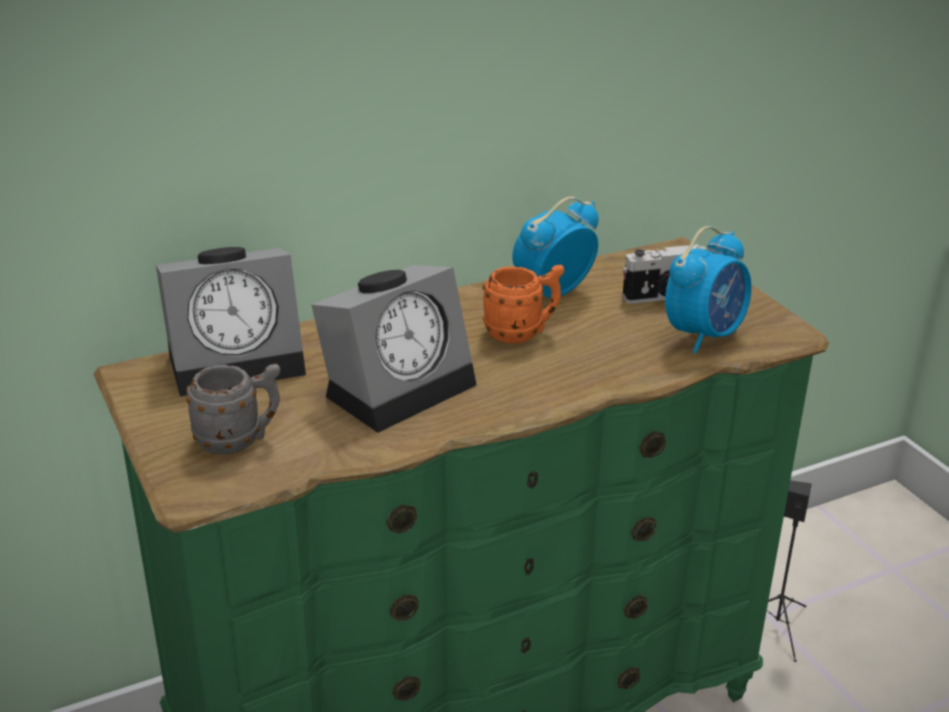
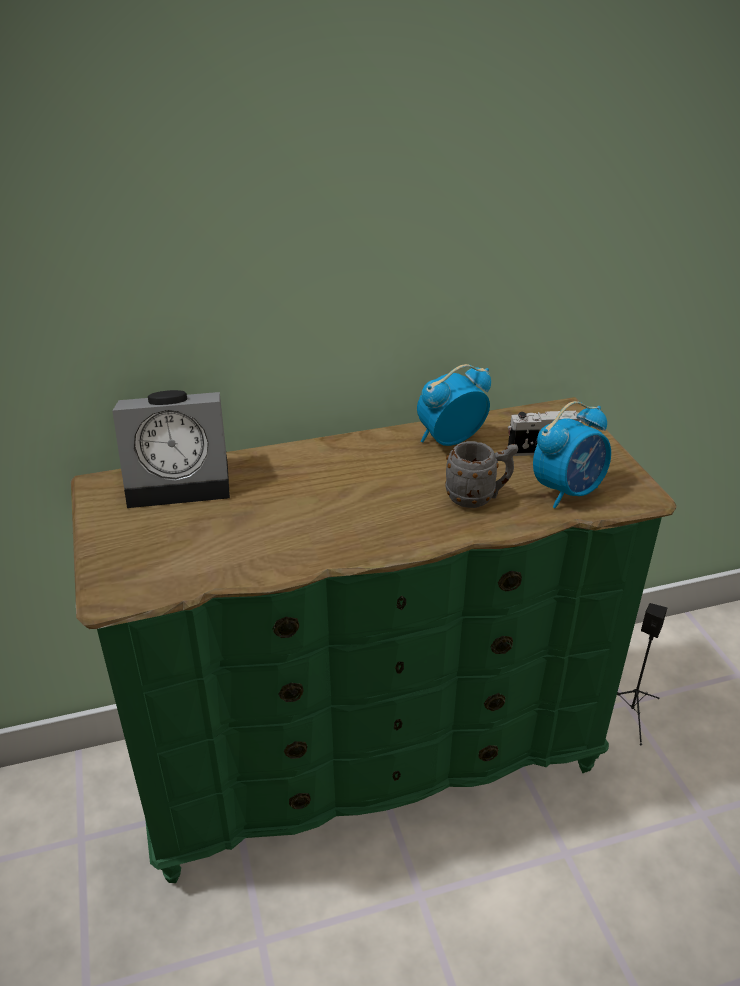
camera: 10 degrees right, 5 degrees up
(239, 440) = (160, 552): grey mug -> grey mug (478, 497)
(400, 386) = (301, 515): alarm clock -> none
(522, 333) = (414, 475): orange mug -> none

